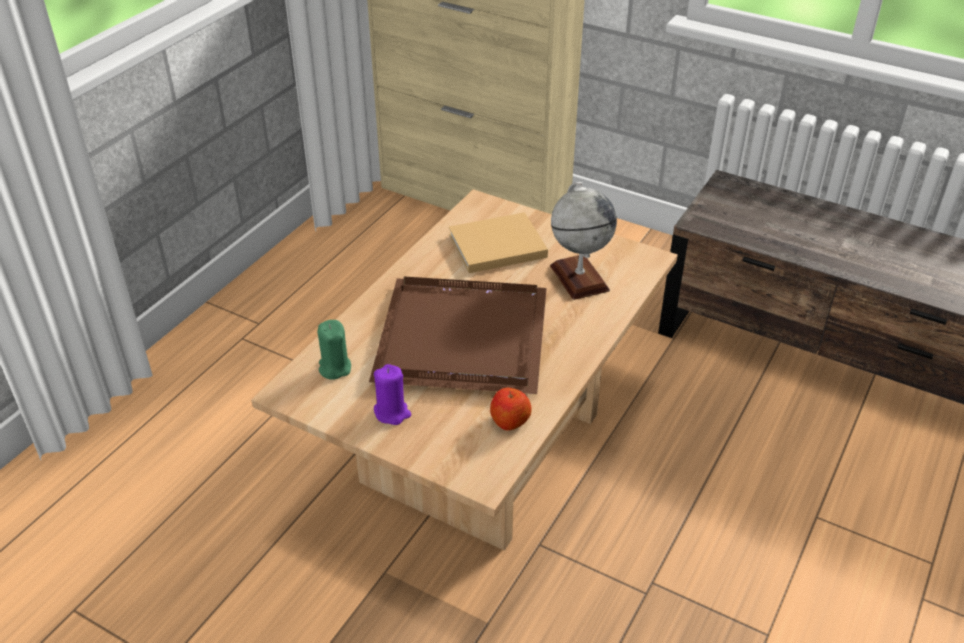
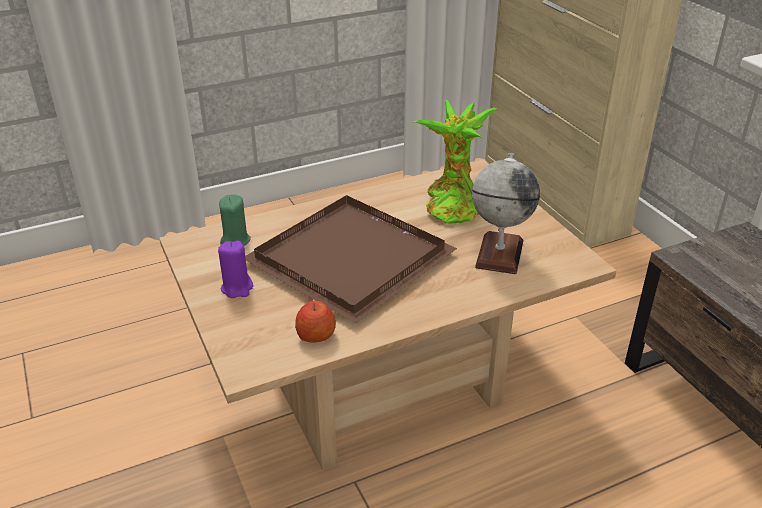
camera: 35 degrees right, 5 degrees down
(494, 246) = (453, 204): beige book -> potted plant

